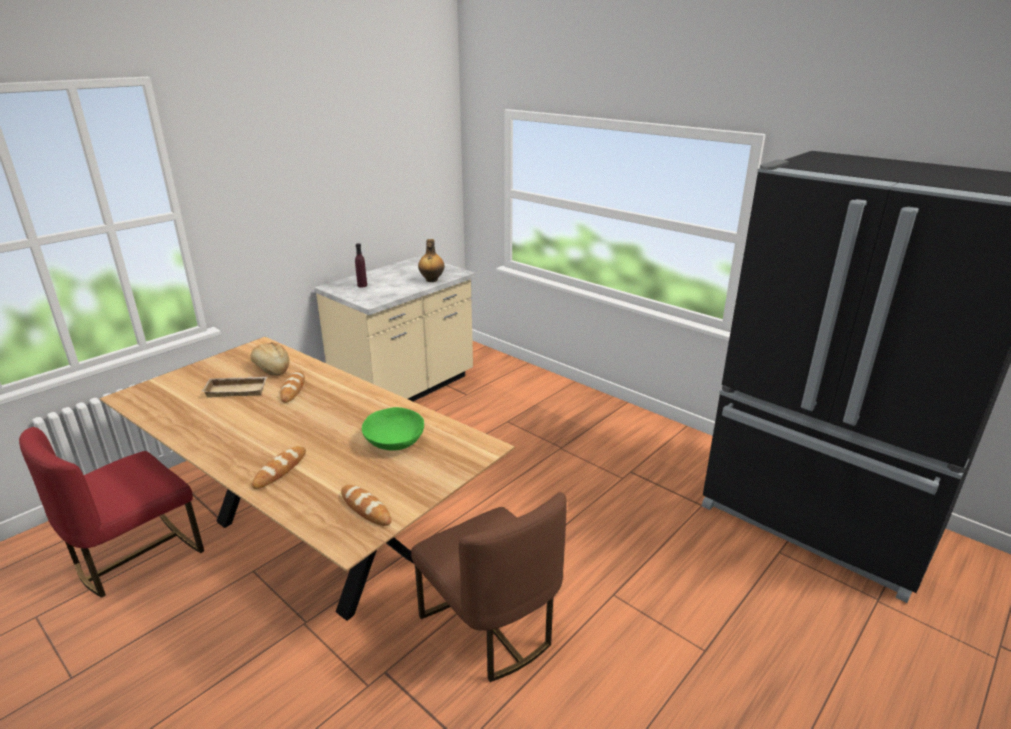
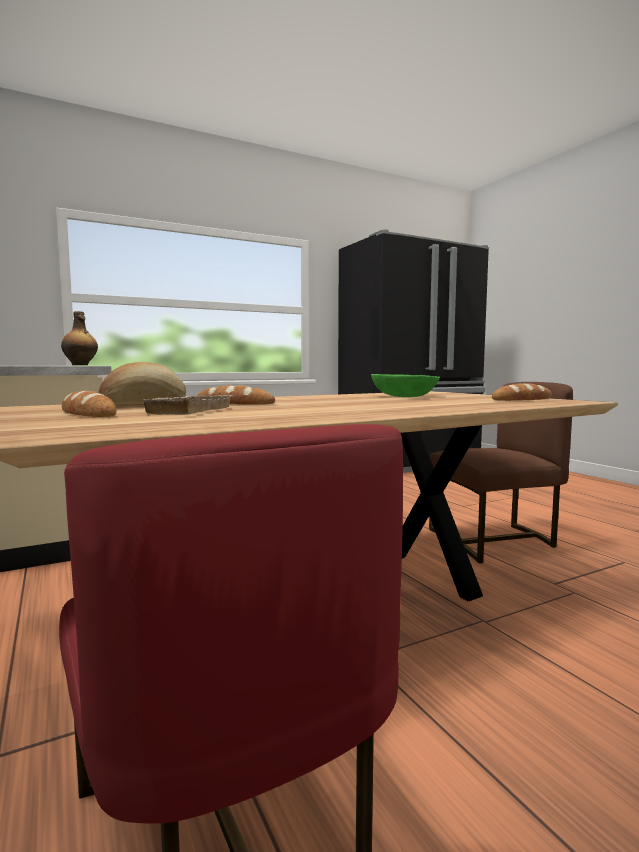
camera: 70 degrees left, 20 degrees down
(280, 470) = (445, 406): bread -> bread (88, 413)
(362, 285) = (19, 365): purple bottle -> none

